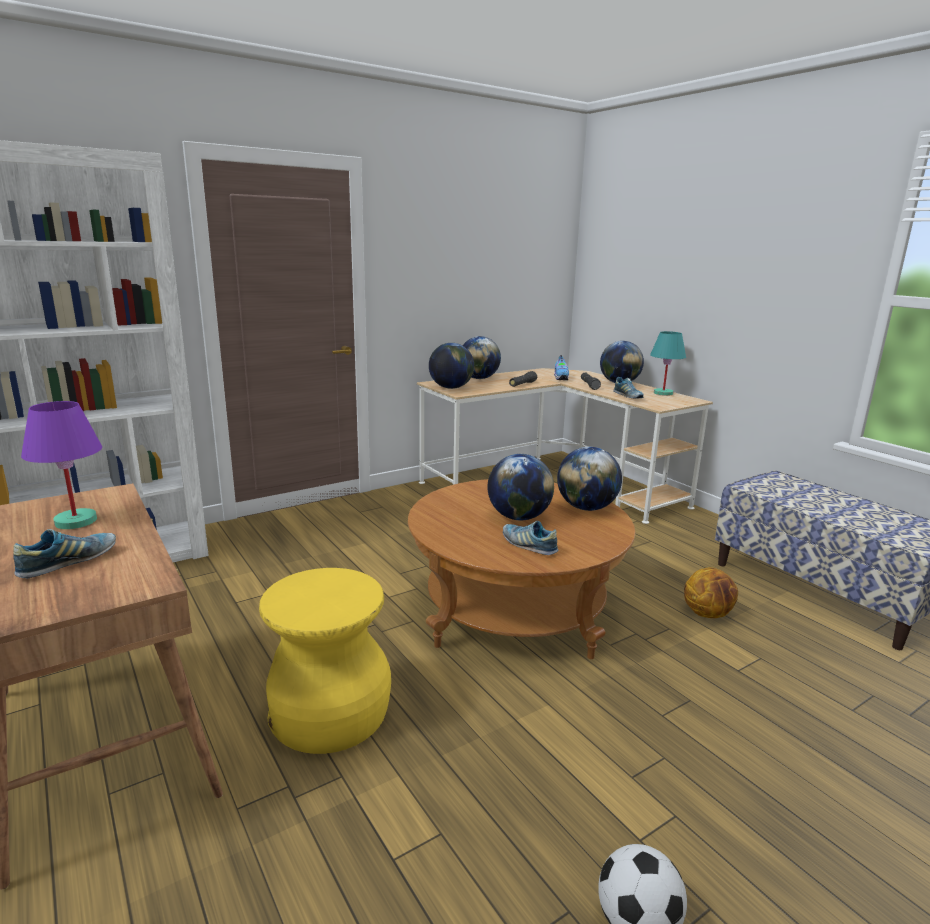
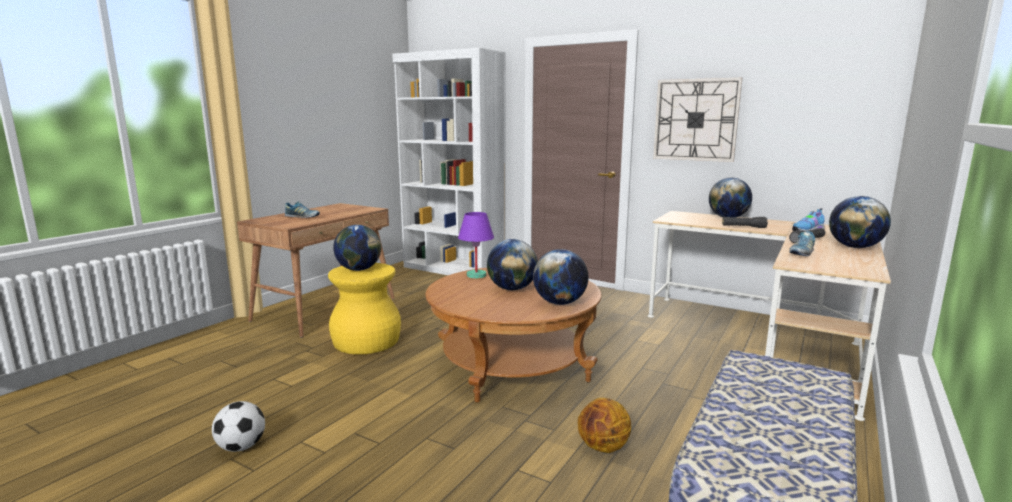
camera: 65 degrees right, 5 degrees down
(76, 521) = (341, 211): purple table lamp -> purple table lamp (477, 275)
(431, 275) = (696, 120): none -> wall clock
(451, 388) = (676, 217): globe -> globe (359, 269)
(528, 545) = (468, 296): shoe -> none
(663, 393) = (862, 262): turquoise table lamp -> none

